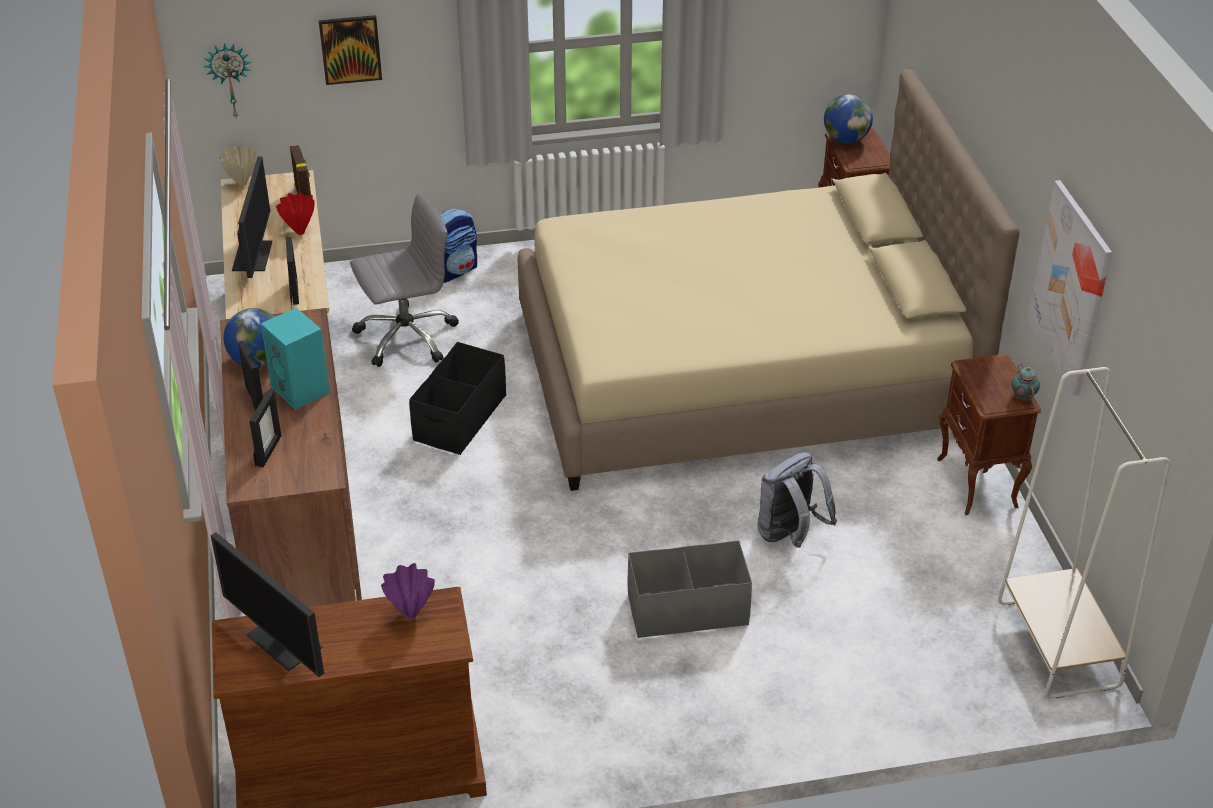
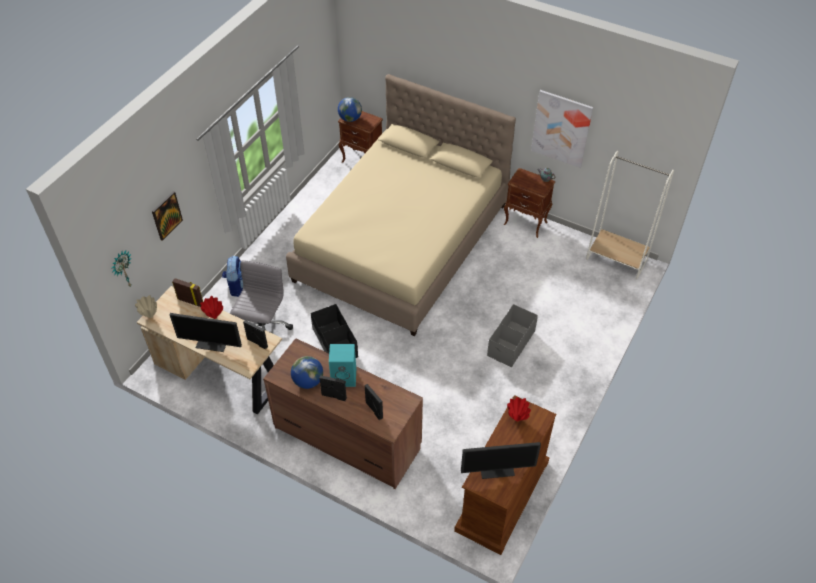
camera: 50 degrees left, 10 degrees up
(252, 255) = (212, 343): monitor -> monitor turned 150 degrees clockwise
(411, 614) = (517, 418): purple vase -> red vase
(789, 535) = (501, 290): grey backpack -> none

